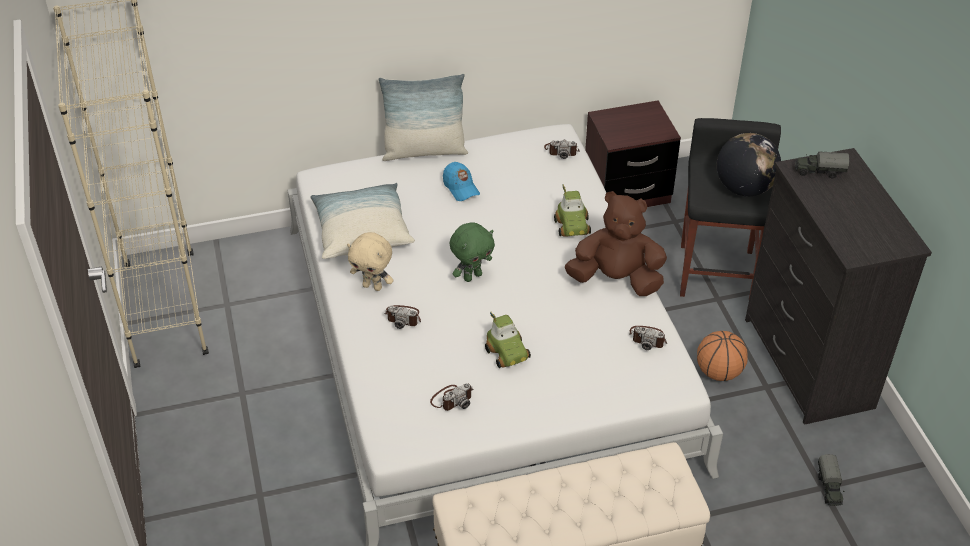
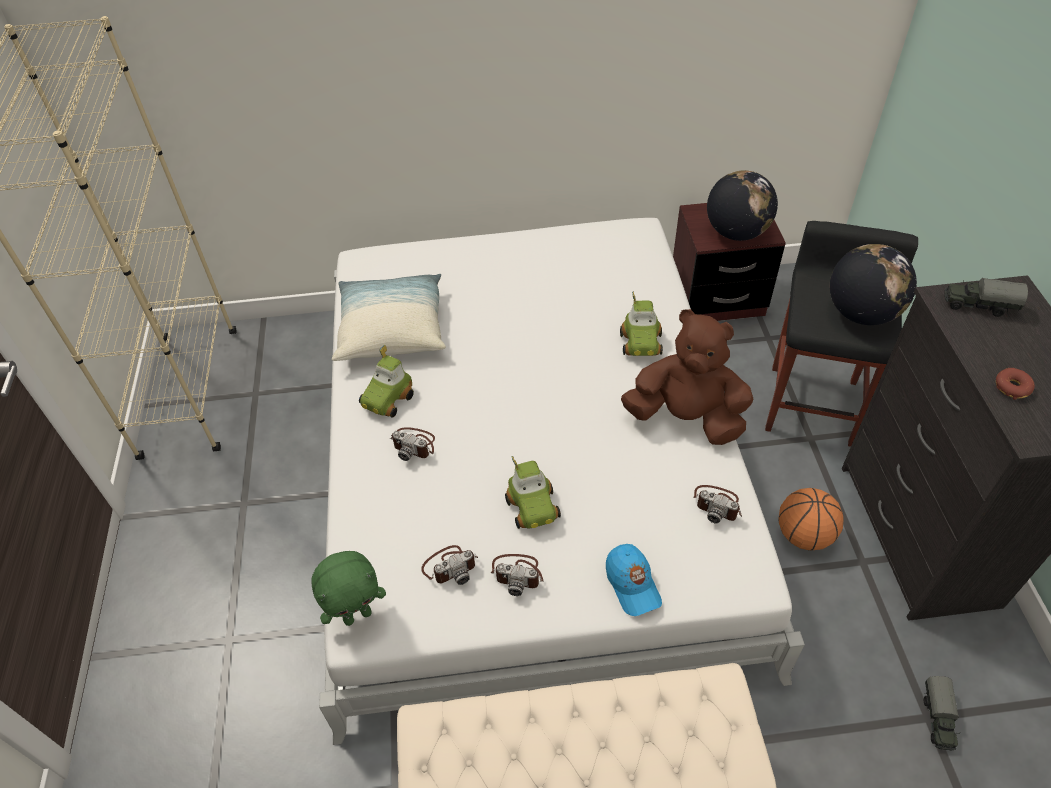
camera: 10 degrees right, 5 degrees up
(373, 286) = (388, 399): beige plush toy -> toy car
(424, 151) = (484, 238): pillow -> none
(461, 188) = (516, 284): blue cap -> blue cap (632, 584)
(472, 276) = (508, 397): green plush toy -> green plush toy (357, 615)
(561, 151) = (641, 249): camera -> camera (518, 573)
(639, 132) = (736, 232): none -> globe
(842, 224) = (1012, 387): none -> donut

